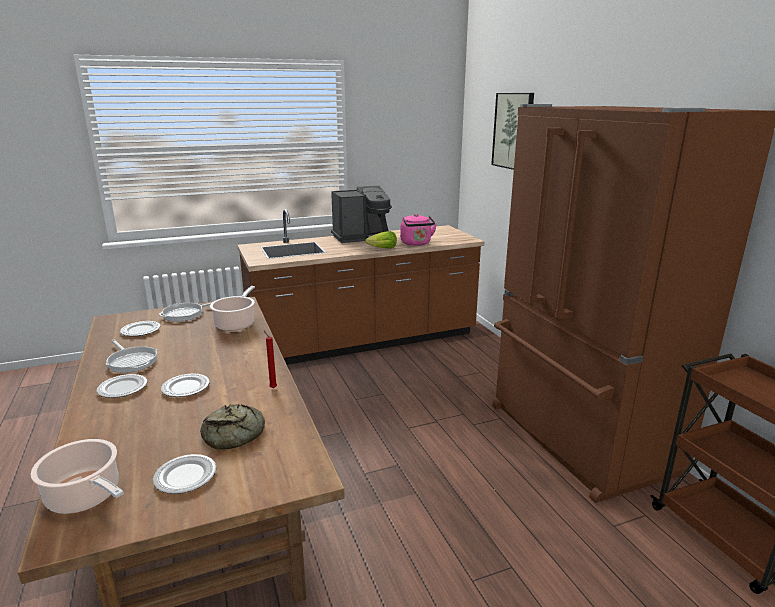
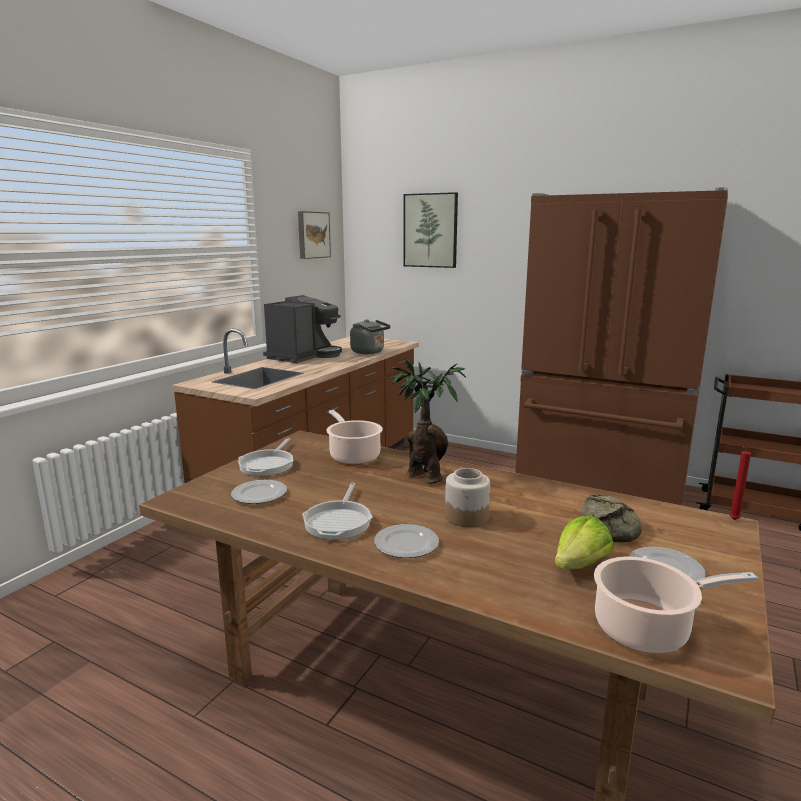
camera: 40 degrees left, 5 degrees down
(132, 361) = (339, 521): frying pan -> frying pan turned 90 degrees clockwise
(186, 388) = (467, 517): plate -> jar
(234, 351) = (422, 475): none -> potted plant
(272, 388) = (536, 487): red candle -> red candle (732, 520)
(382, 249) = (351, 360): lettuce -> lettuce (580, 565)
(416, 244) = (369, 352): pink kettle -> grey kettle
(417, 130) = (312, 235): none -> picture

